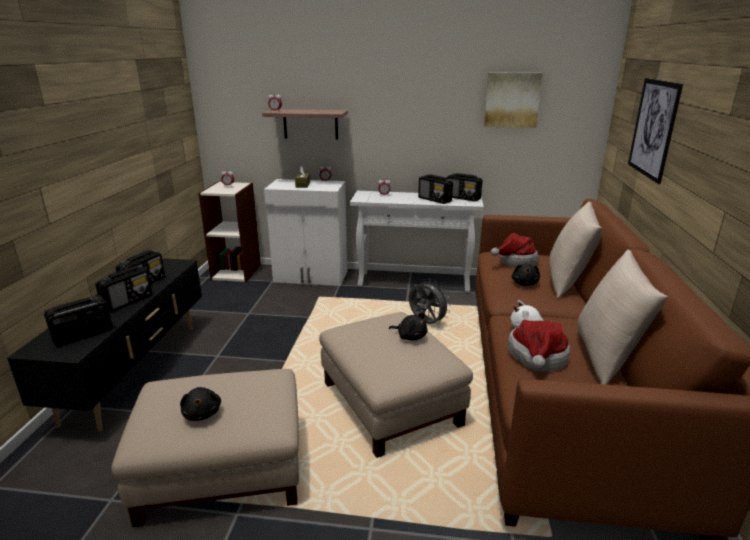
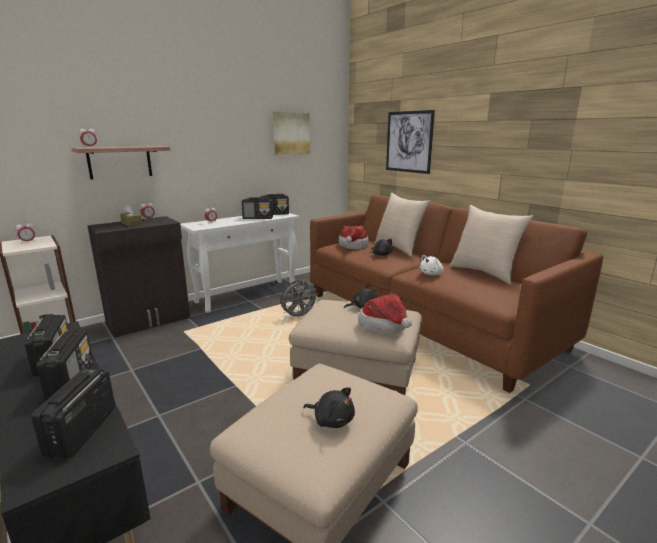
camera: 45 degrees left, 5 degrees down
(311, 277) = (149, 320): white cabinet -> black cabinet
(426, 323) = (298, 316): grey fan -> grey fan turned 150 degrees clockwise
(537, 359) = (465, 284): hat -> hat (385, 326)

